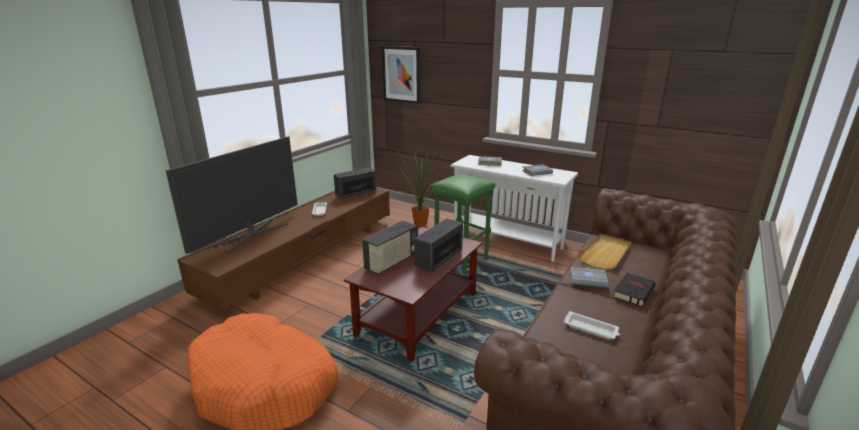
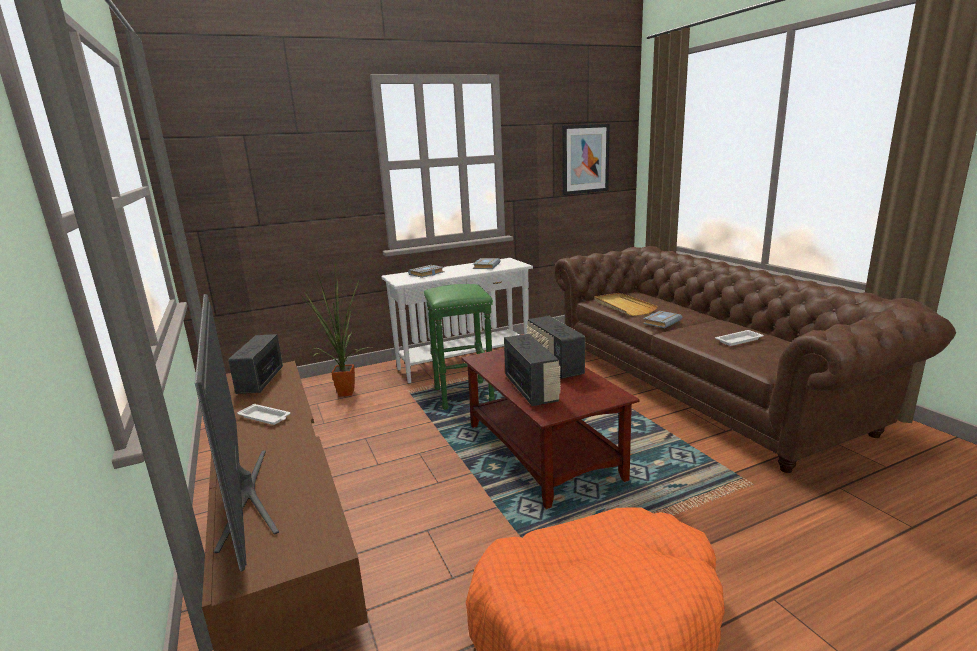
camera: 55 degrees left, 5 degrees down
(401, 74) = (228, 188): picture -> picture (585, 159)
(633, 291) = (692, 315): black book -> none

